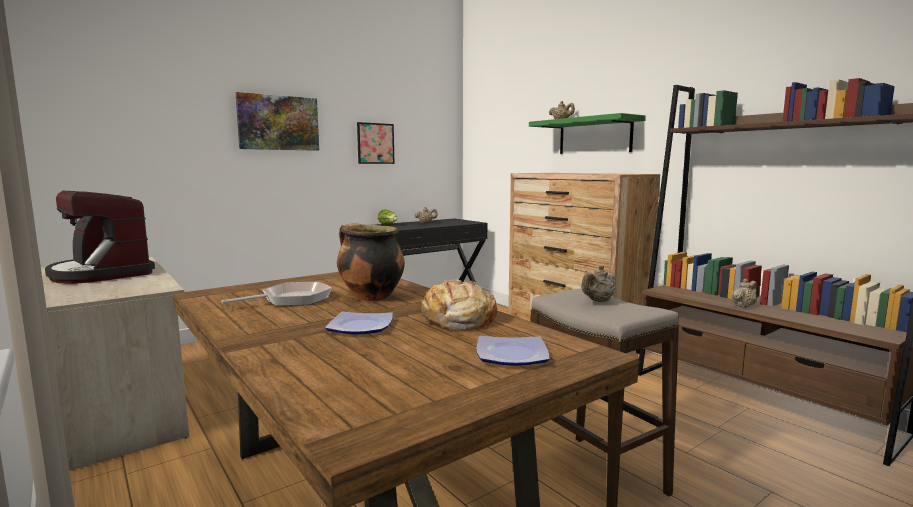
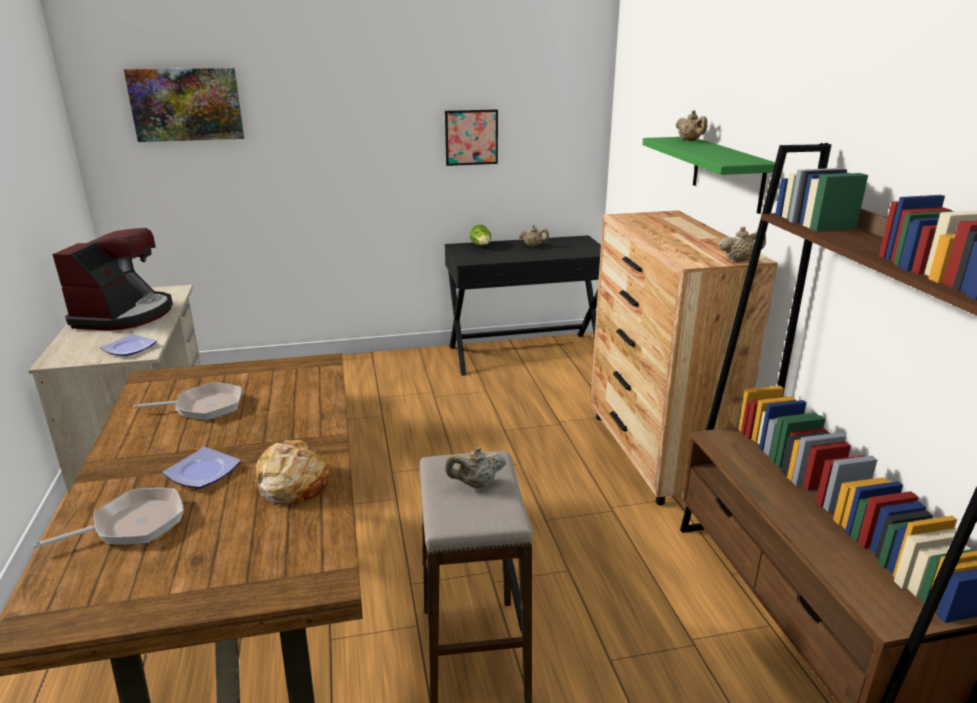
camera: 25 degrees right, 15 degrees up
(102, 274) = (125, 315): coffee machine -> coffee machine turned 150 degrees counterclockwise
(278, 123) = (340, 119): picture -> picture (186, 104)
(346, 362) = (133, 525): none -> frying pan
(370, 297) = (271, 418): cooking pot -> none
(513, 356) = (260, 558): plate -> plate (129, 349)
(743, 306) = (780, 501): beige teapot -> beige teapot (739, 260)

